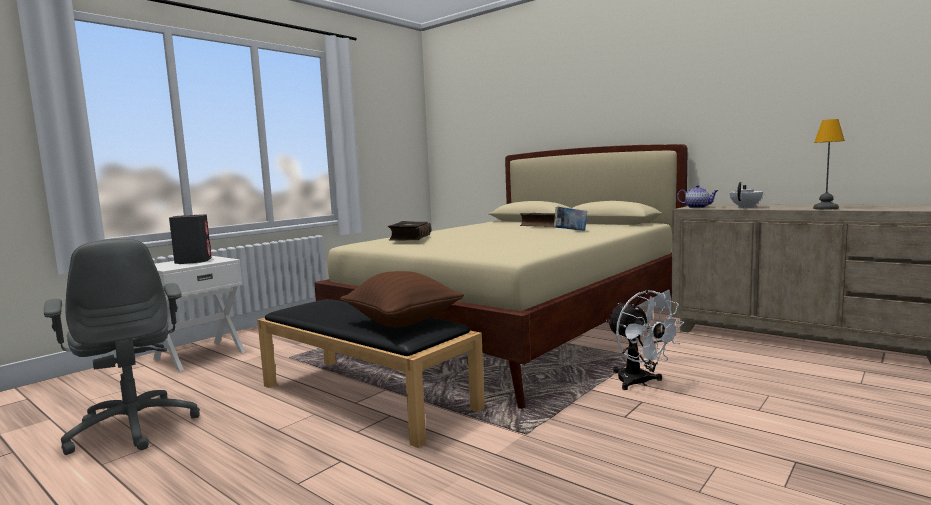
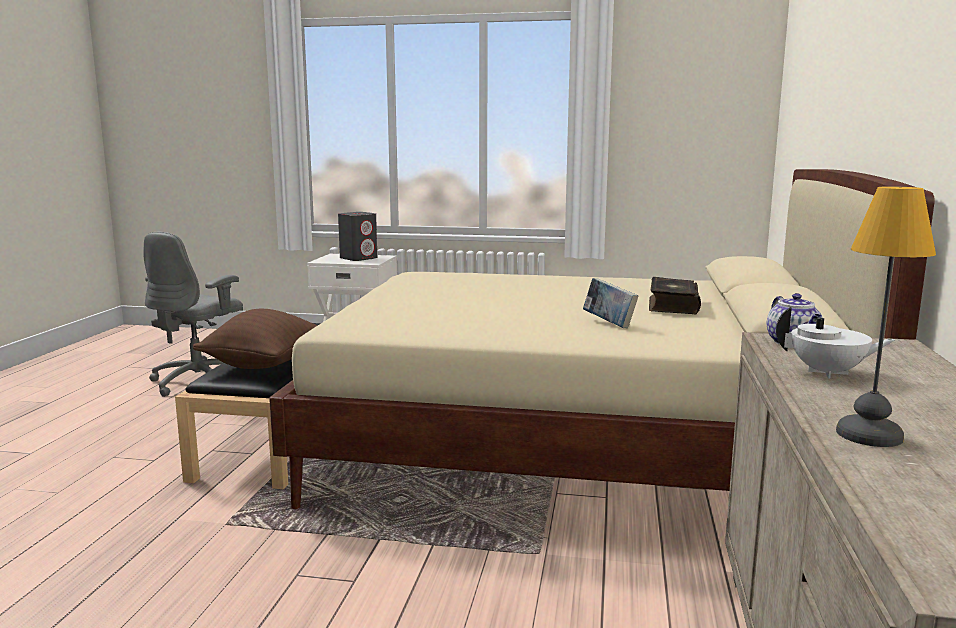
camera: 60 degrees right, 5 degrees up
(409, 238) = (452, 279): book -> none
(639, 383) = (424, 570): white fan -> none

